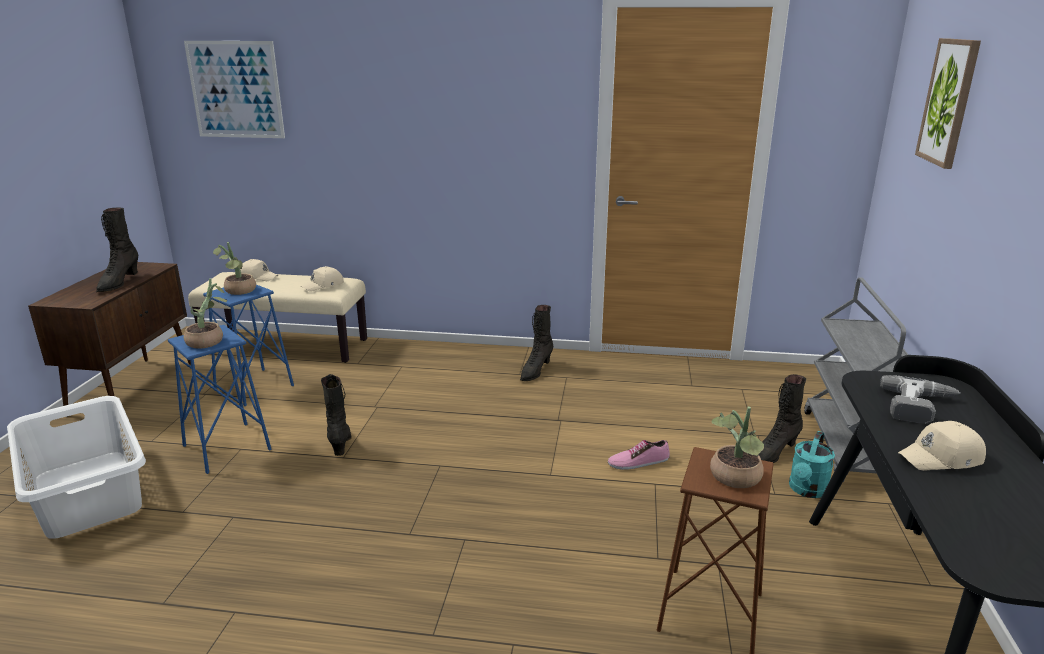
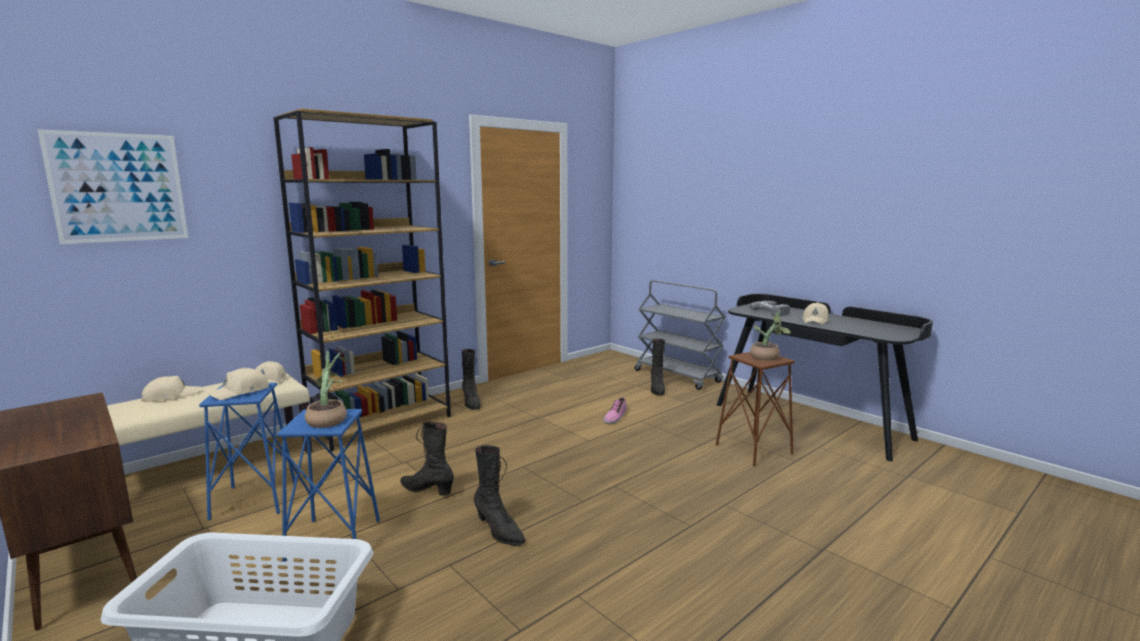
camera: 50 degrees left, 10 degrees down
(118, 283) = (76, 421): black boot -> black boot (498, 531)
(238, 291) = (241, 392): potted plant -> beige cap
(433, 358) = (381, 422): none -> brown bookcase
(807, 490) = (694, 396): turquoise watering can -> none
(949, 102) = (681, 179): picture -> none

